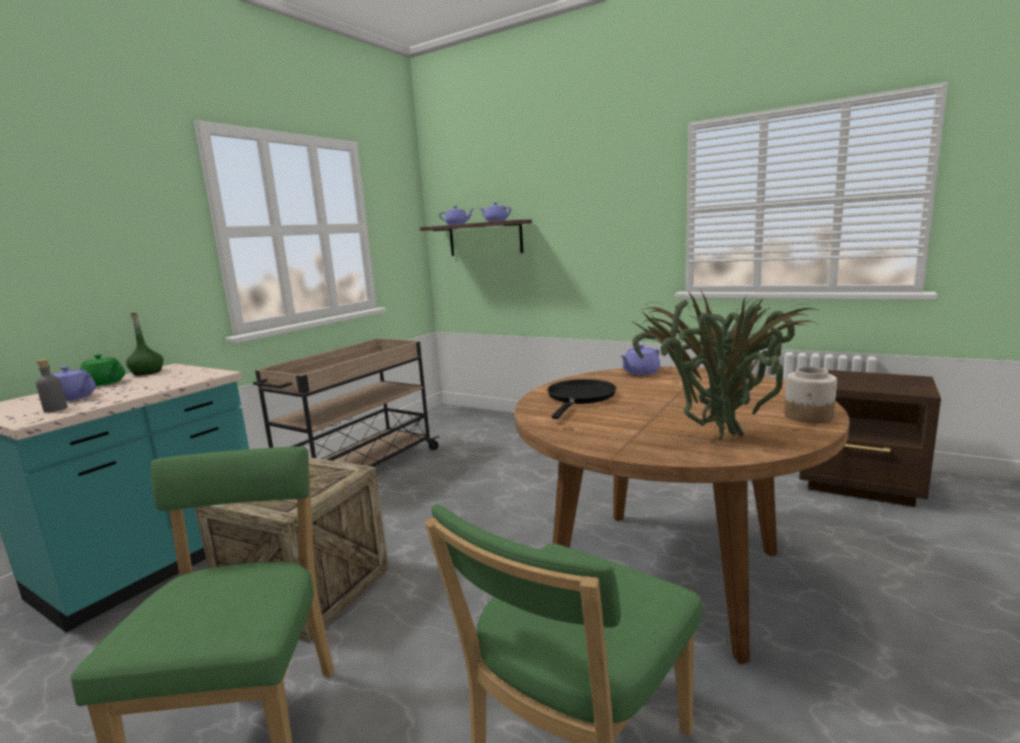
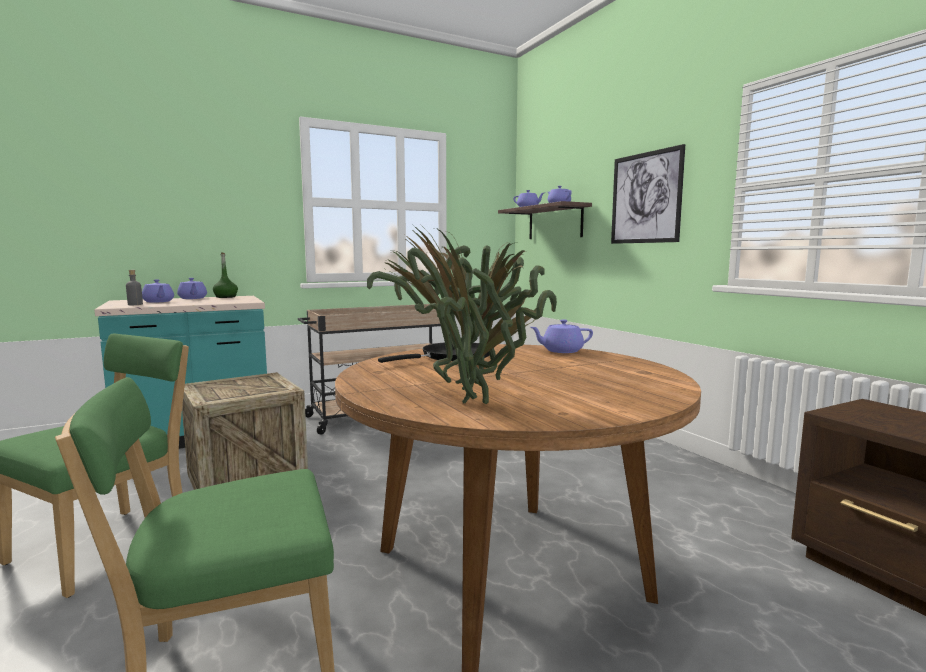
camera: 30 degrees right, 5 degrees down
(105, 383) = (192, 298): green teapot -> purple teapot
(595, 216) = (645, 198): none -> picture
(809, 416) = (613, 408): jar -> none

